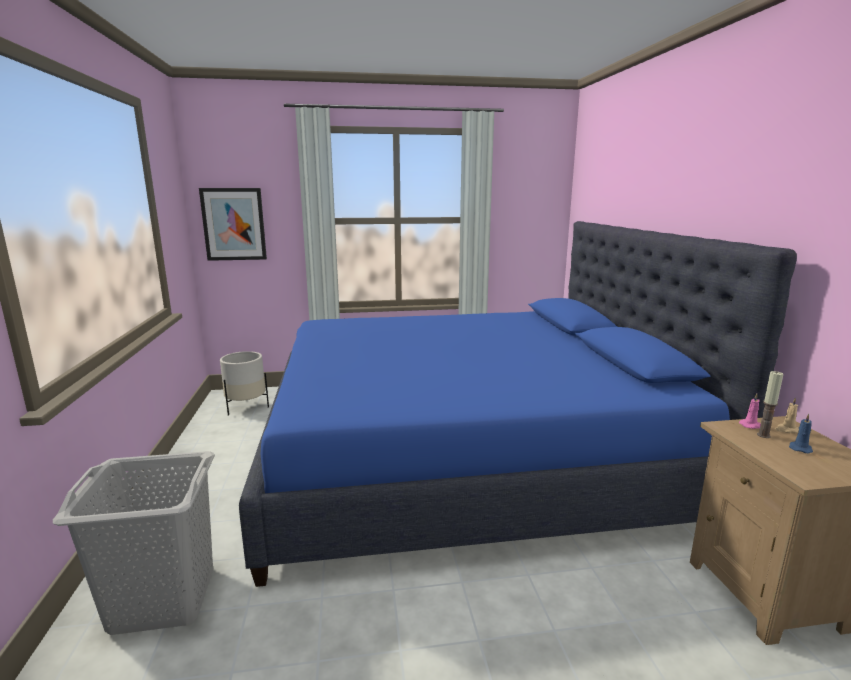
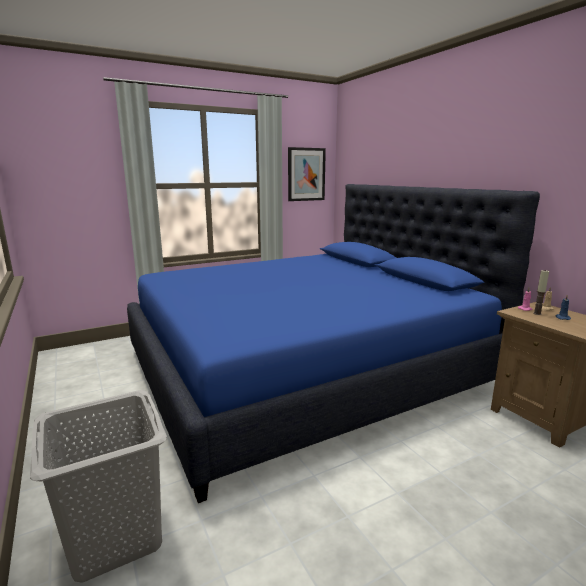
camera: 20 degrees left, 0 degrees up
(234, 224) = (55, 190): picture -> picture (306, 174)
(246, 407) = (86, 361): white planter -> none

